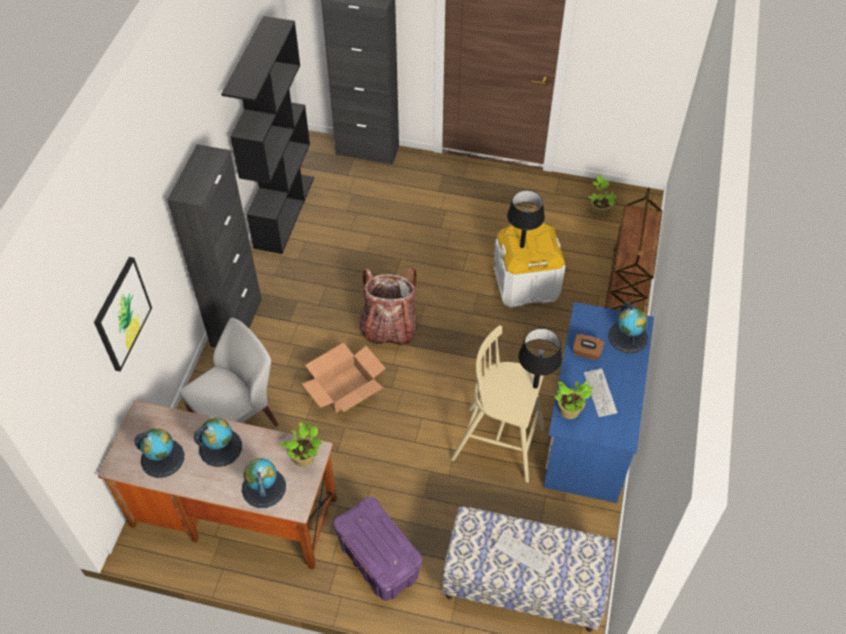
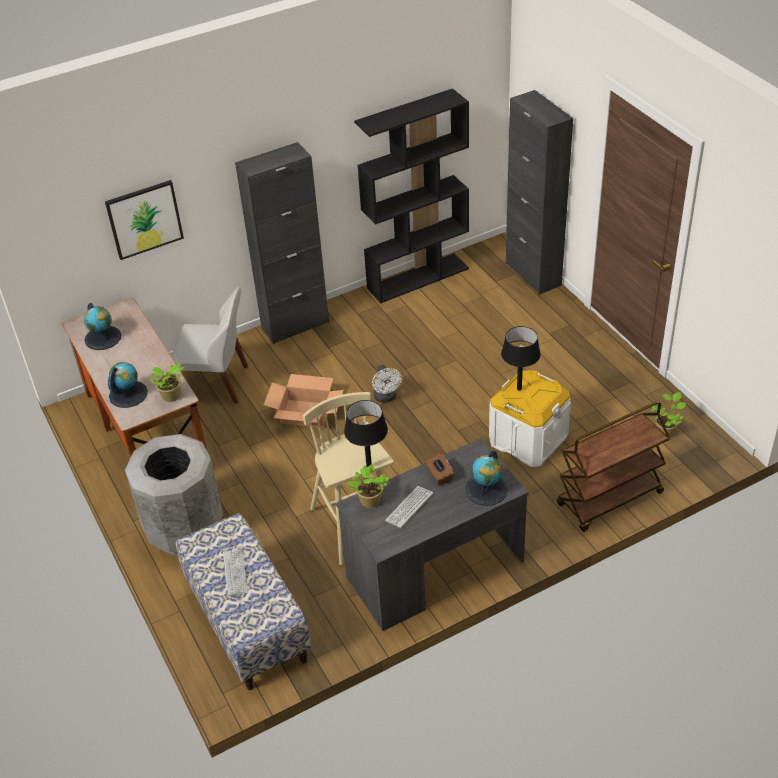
camera: 50 degrees right, 10 degrees down
(220, 447) = (138, 355): globe -> none
(378, 561) = (184, 528): purple storage box -> grey trash can
(389, 328) = (386, 398): backpack -> white fan
(590, 429) = (434, 569): blue desk -> grey desk

